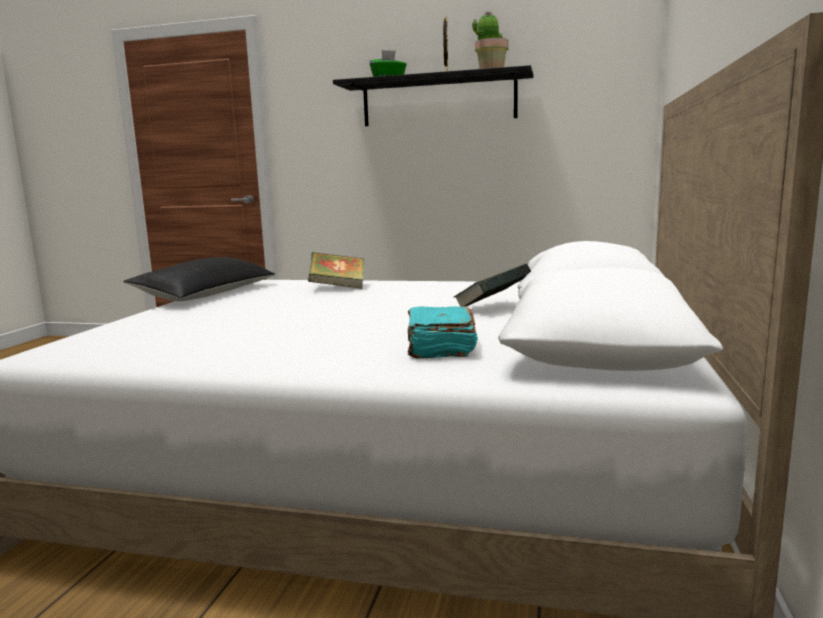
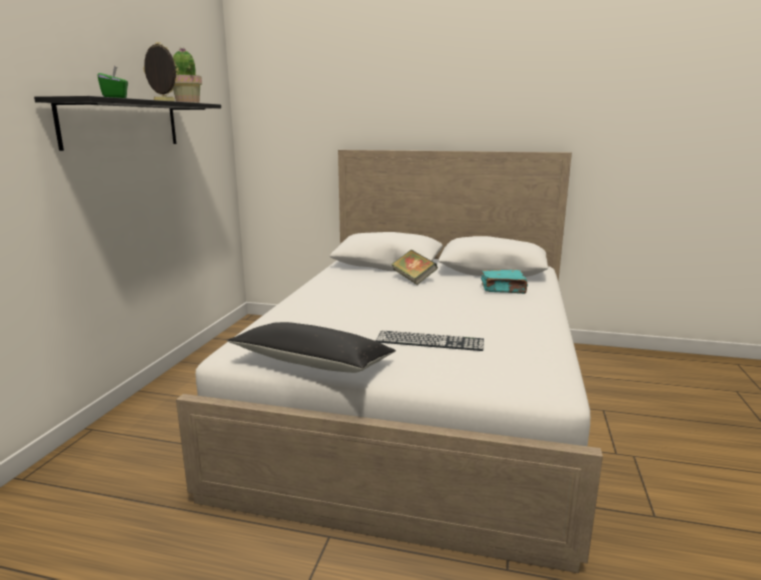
camera: 90 degrees left, 5 degrees up
(225, 317) = (429, 341): none -> keyboard
(338, 287) = (315, 314): book -> none

